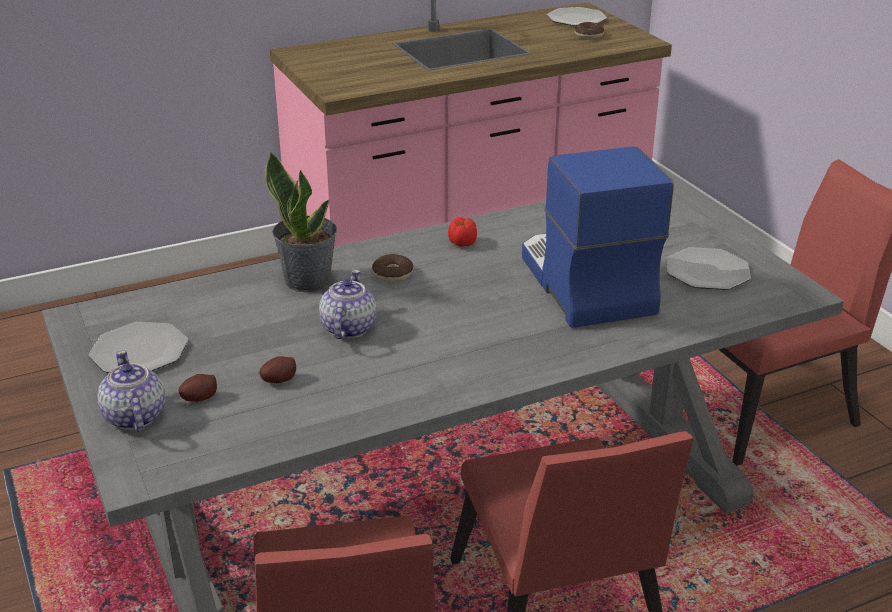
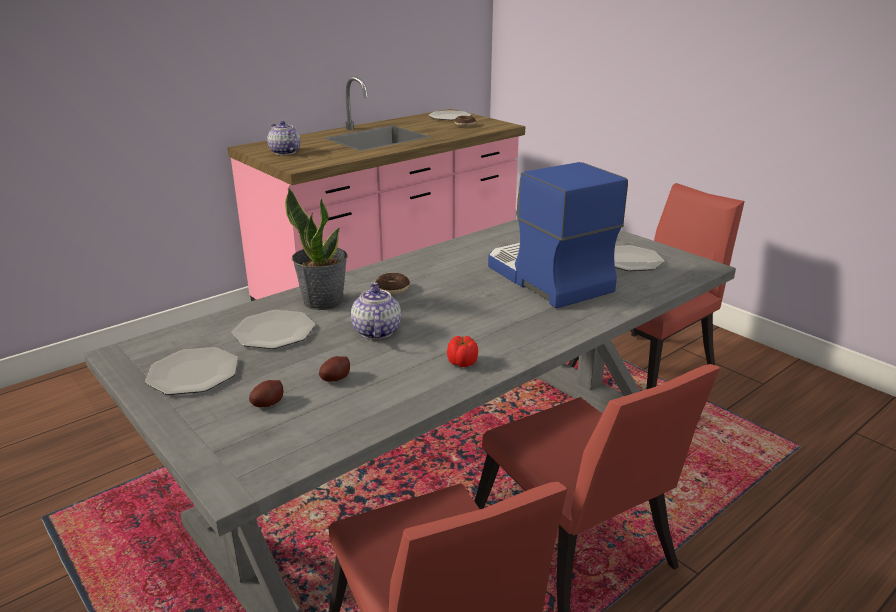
camera: 15 degrees left, 5 degrees down
(134, 417) = (210, 429): teapot -> teapot (285, 152)
(239, 313) = (274, 332): none -> plate
(462, 243) = (436, 262): tomato -> tomato (462, 363)

